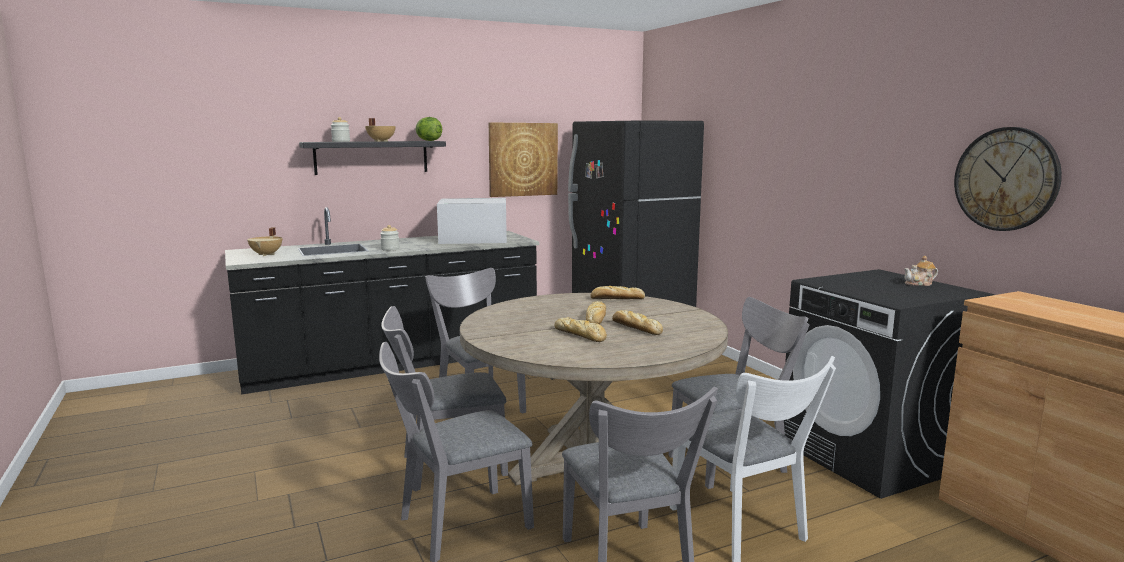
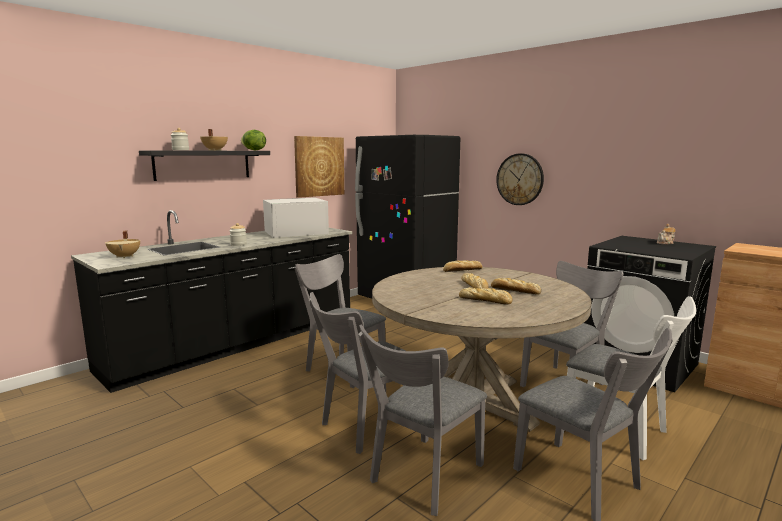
camera: 20 degrees left, 0 degrees up
(1006, 179) = (722, 170): wall clock -> wall clock (520, 179)

